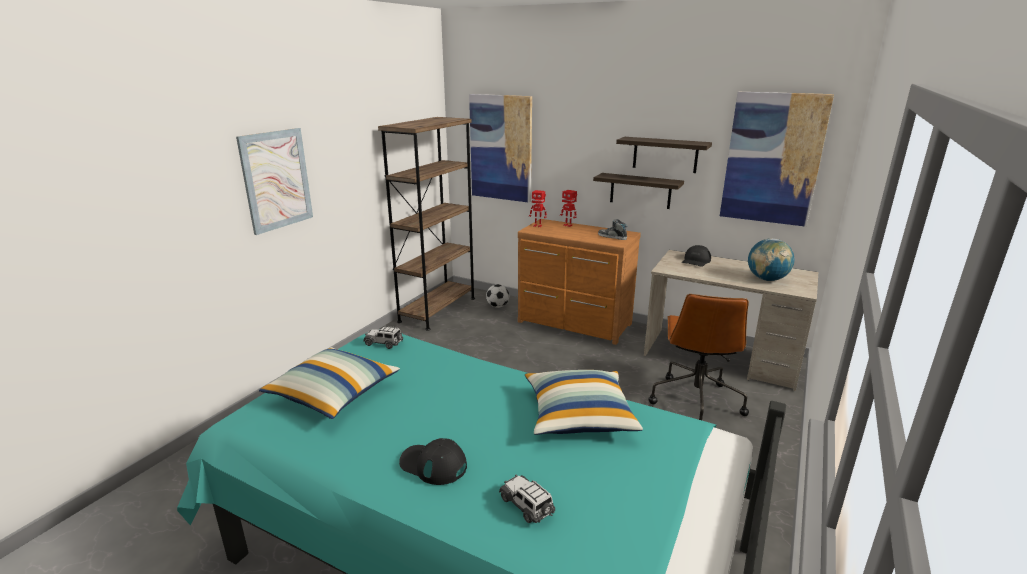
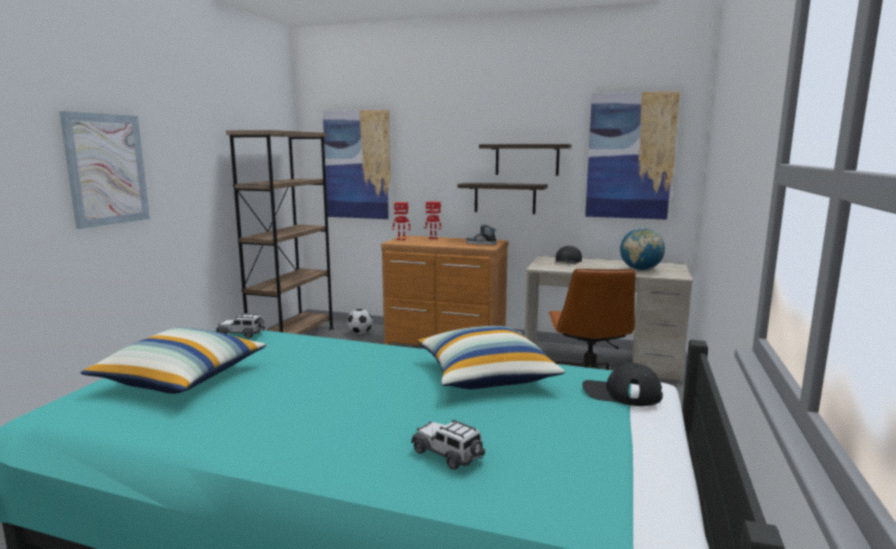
camera: 10 degrees left, 10 degrees down
(433, 464) = (321, 429): black cap -> black cap (621, 393)

